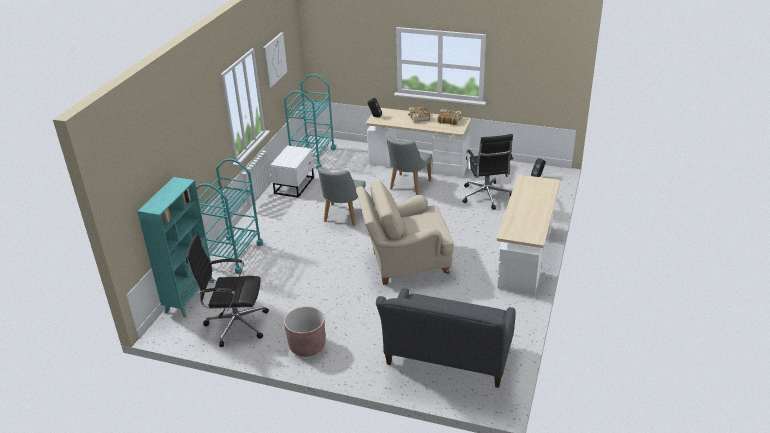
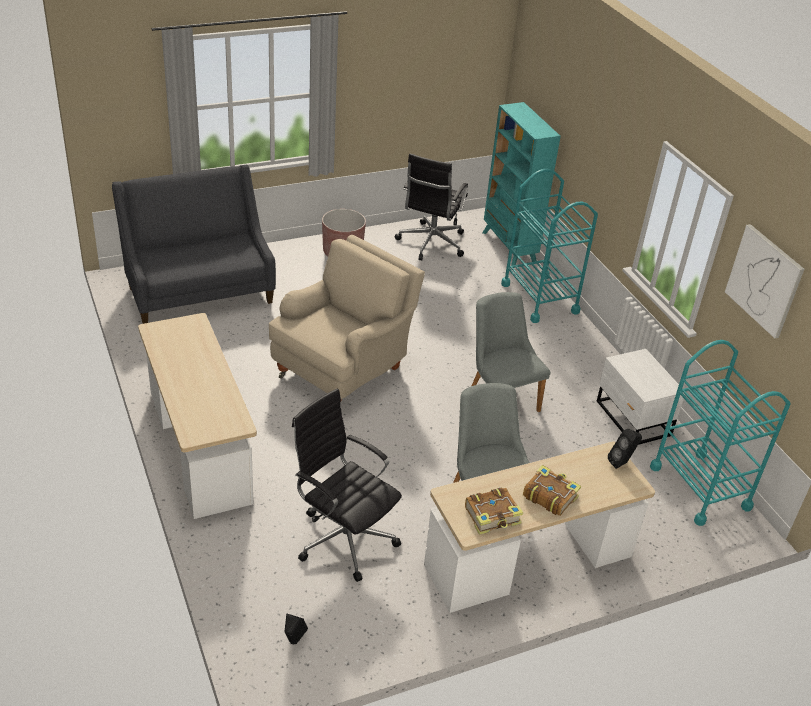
camera: 135 degrees right, 5 degrees up
(235, 324) = (430, 243): black office chair -> black office chair turned 150 degrees clockwise

